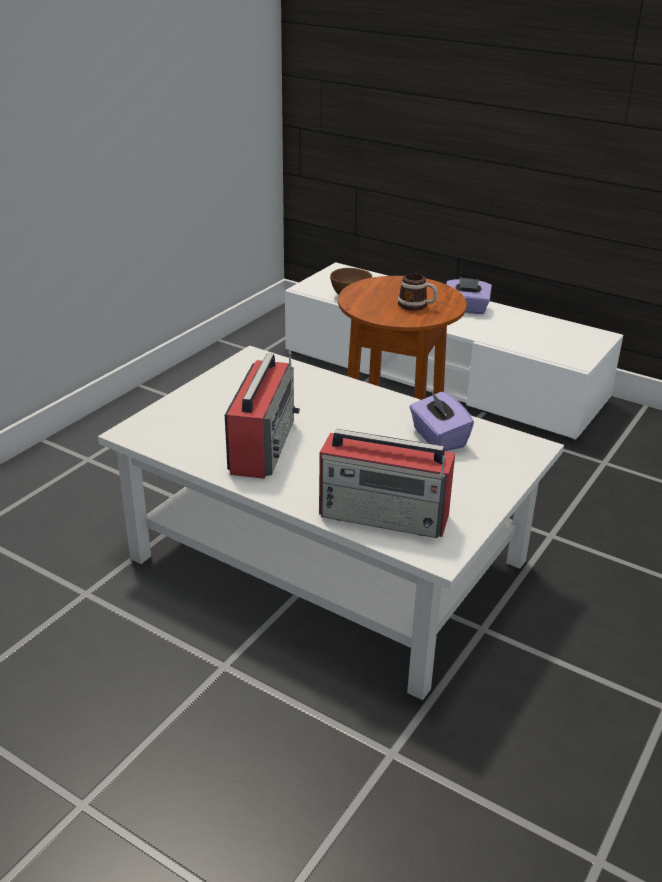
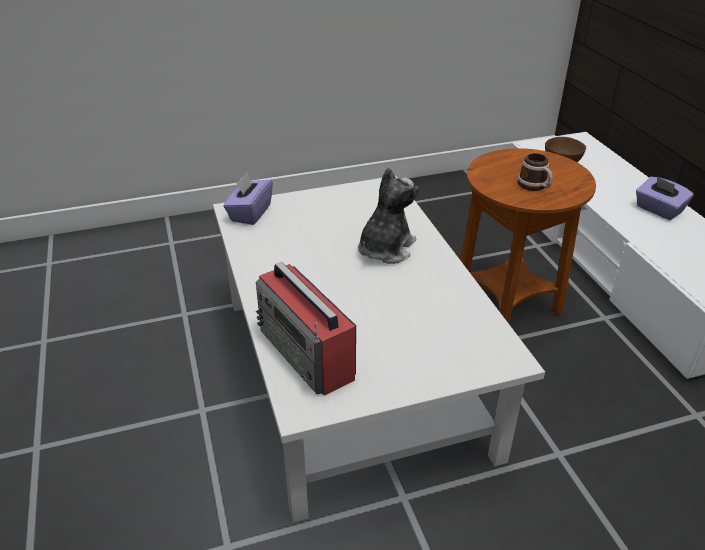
camera: 40 degrees right, 5 degrees up
(262, 445) = (300, 256): radio -> none
(330, 409) = (385, 249): none -> plush toy
(438, 438) = (437, 311): purple tissue box -> purple tissue box (250, 213)

